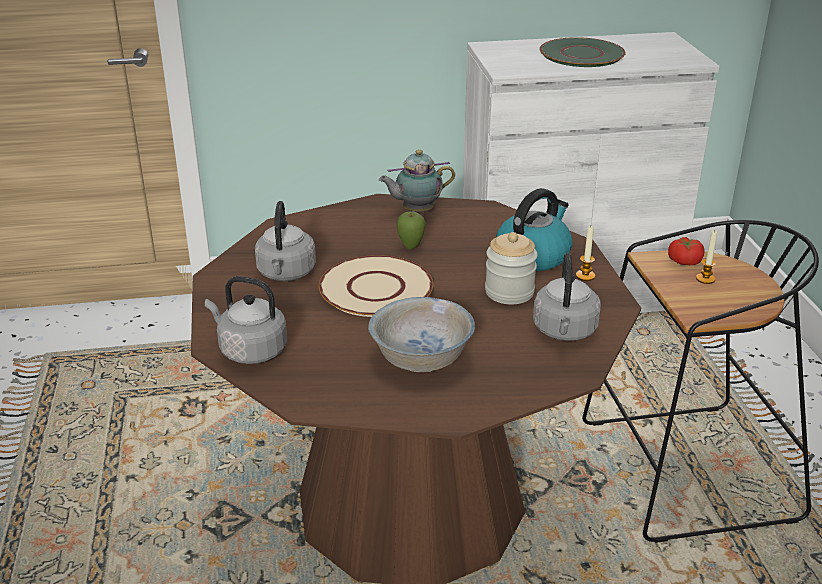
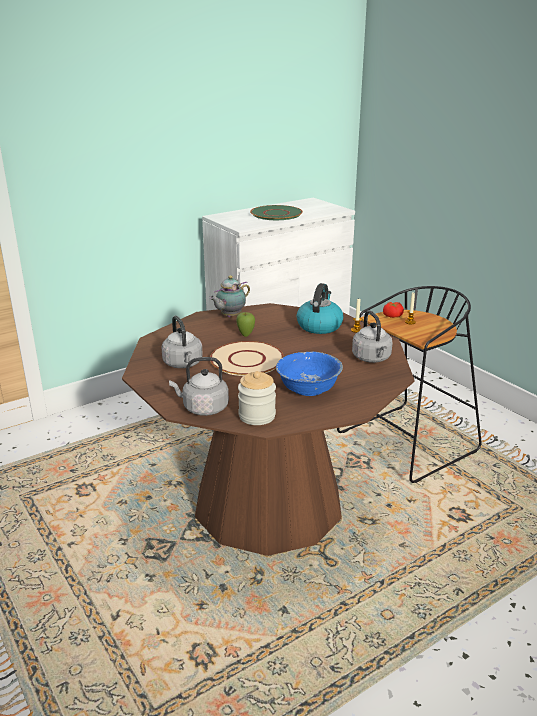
camera: 25 degrees left, 5 degrees down
(422, 358) = (309, 388): white bowl -> blue bowl
(509, 292) = (324, 346): jar -> jar (257, 416)

